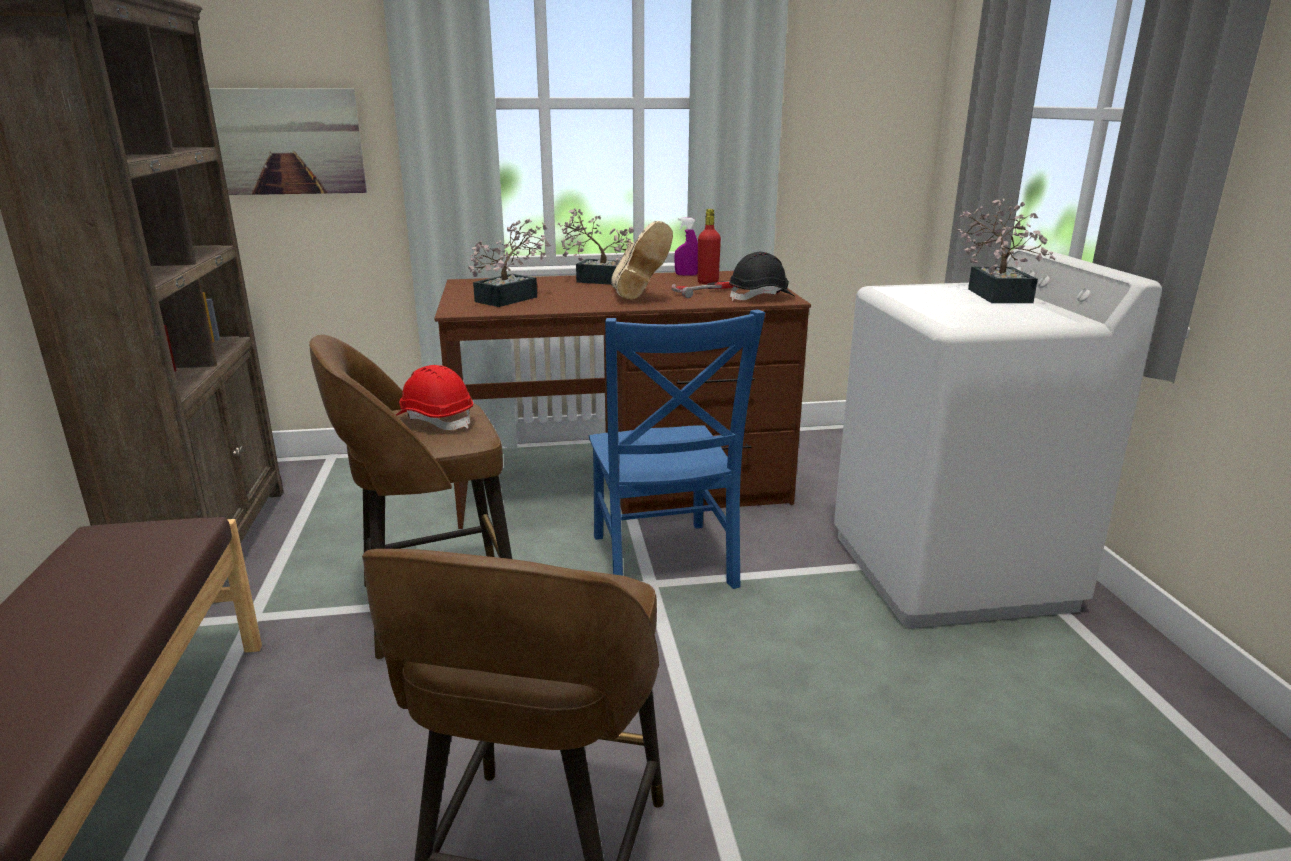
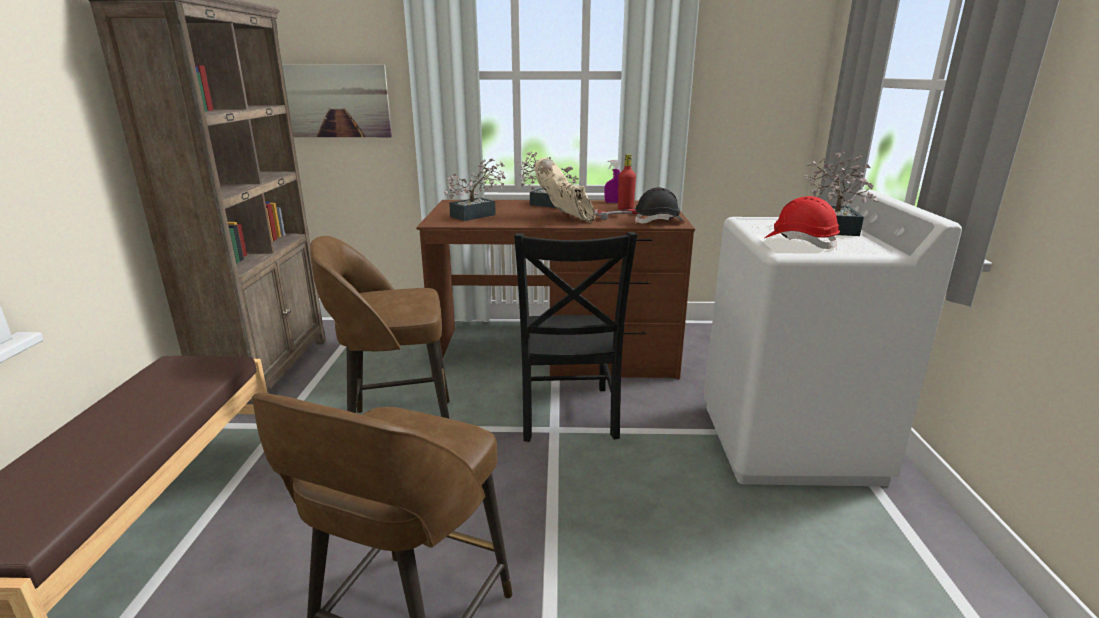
camera: 10 degrees right, 0 degrees up
(435, 420) = (399, 299): red hard hat -> red hard hat (800, 242)
(636, 296) = (566, 217): beige boot -> beige boot turned 150 degrees clockwise
(663, 564) = (567, 416): blue chair -> black chair

